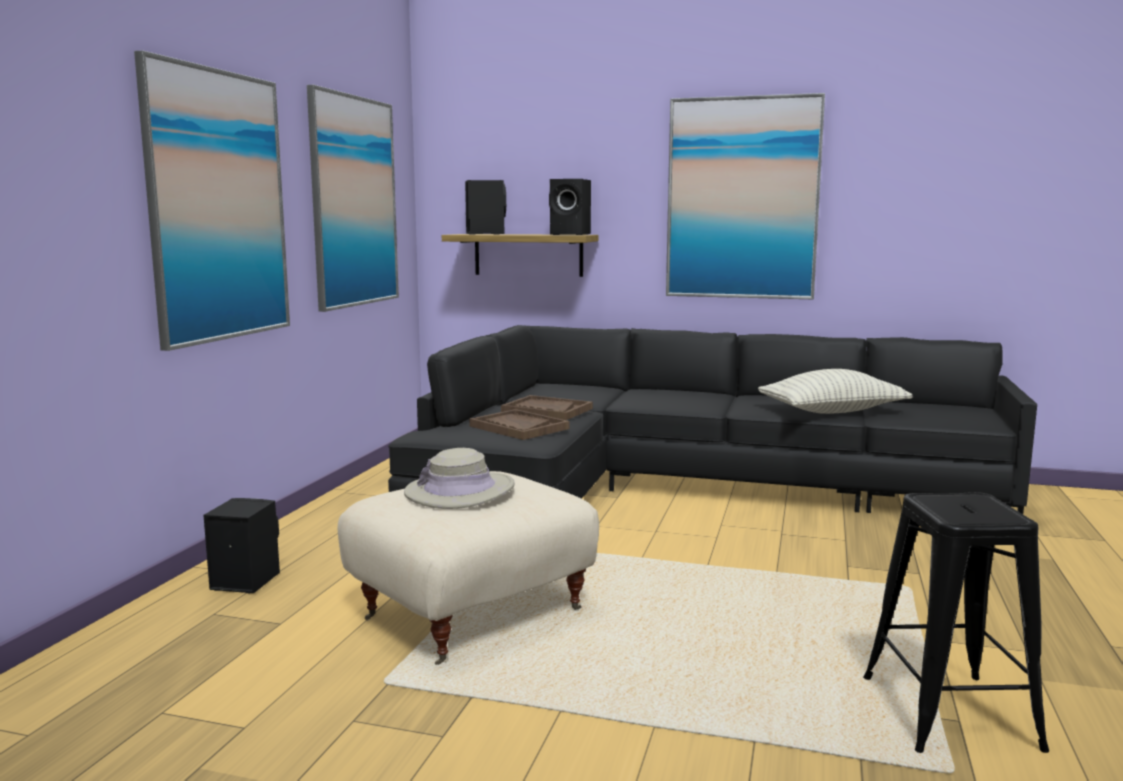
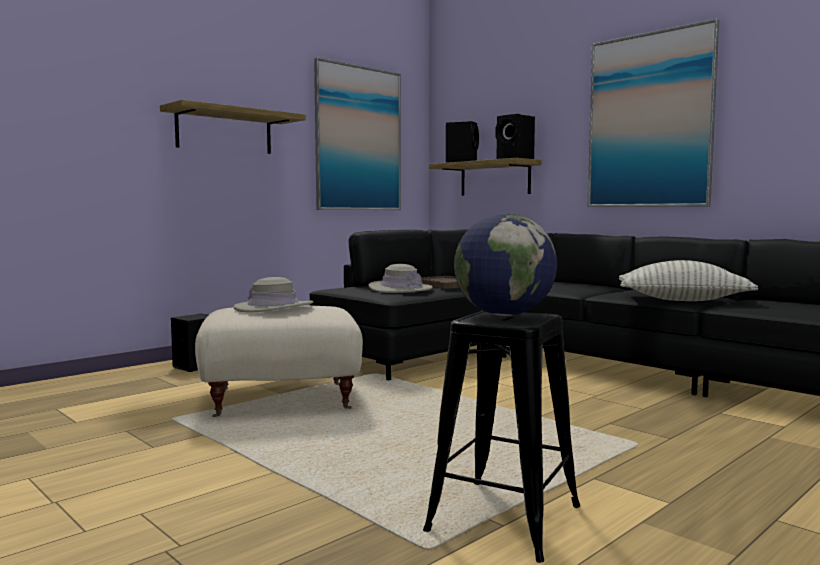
camera: 30 degrees right, 5 degrees down
(218, 206) = (224, 131): picture -> shelf
(518, 427) = (400, 289): brown tray -> beige hat
(954, 503) = (504, 315): none -> globe

